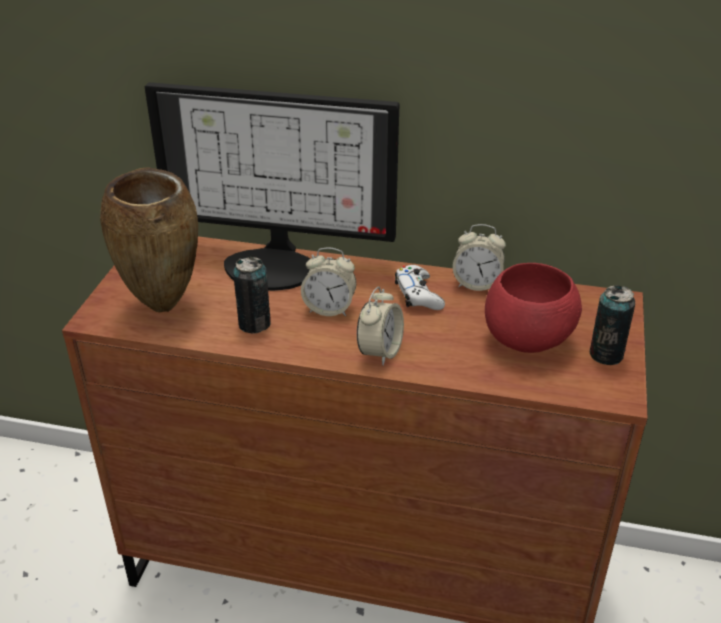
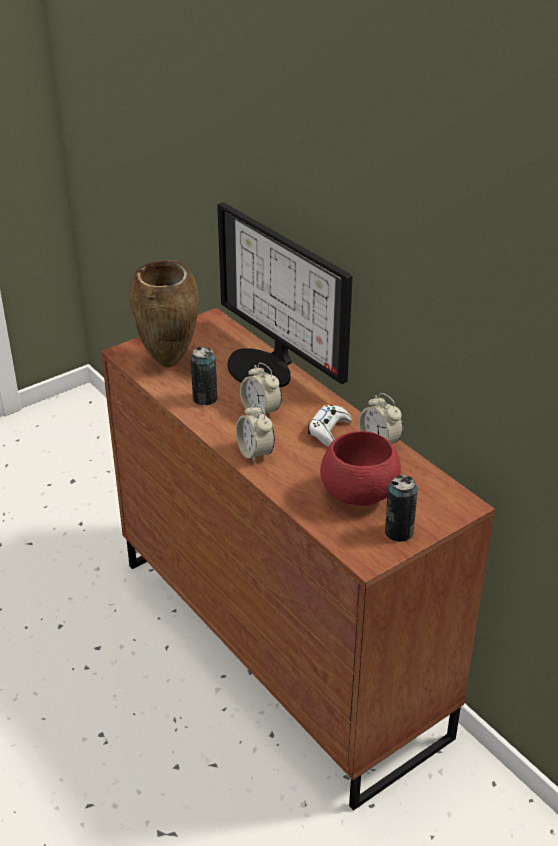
camera: 40 degrees right, 0 degrees up
(380, 352) = (255, 453): alarm clock -> alarm clock turned 90 degrees clockwise

